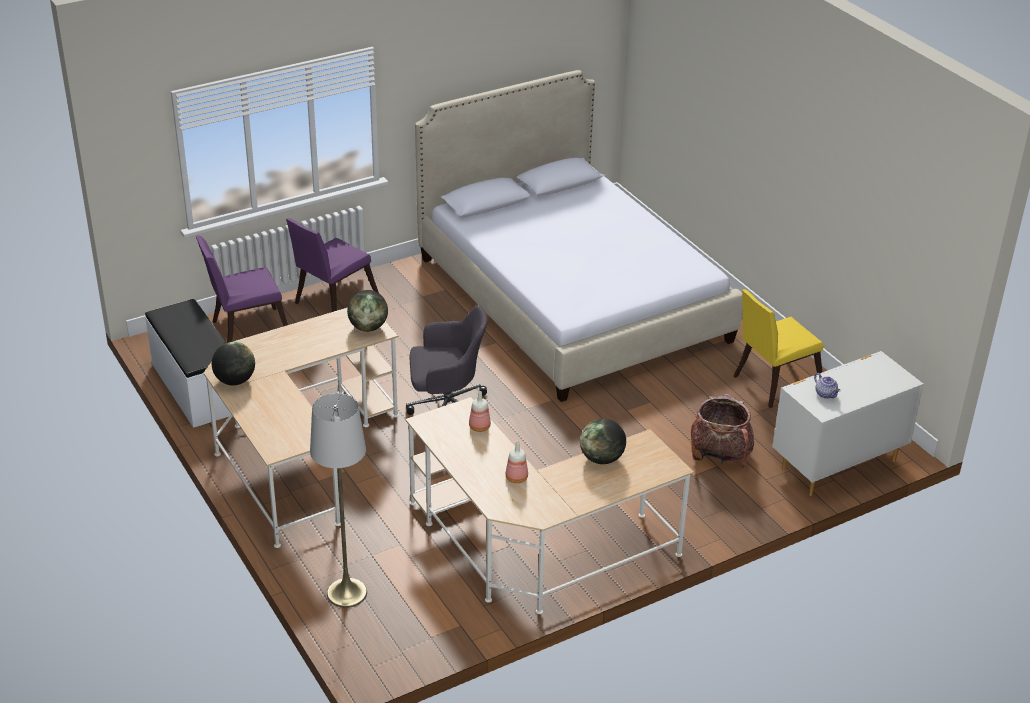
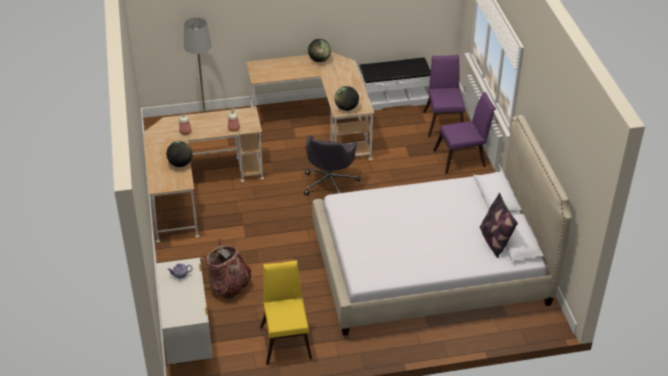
camera: 110 degrees right, 5 degrees up
(332, 302) = (463, 158): purple chair -> purple chair turned 105 degrees clockwise
(571, 195) = (494, 241): none -> pillow

